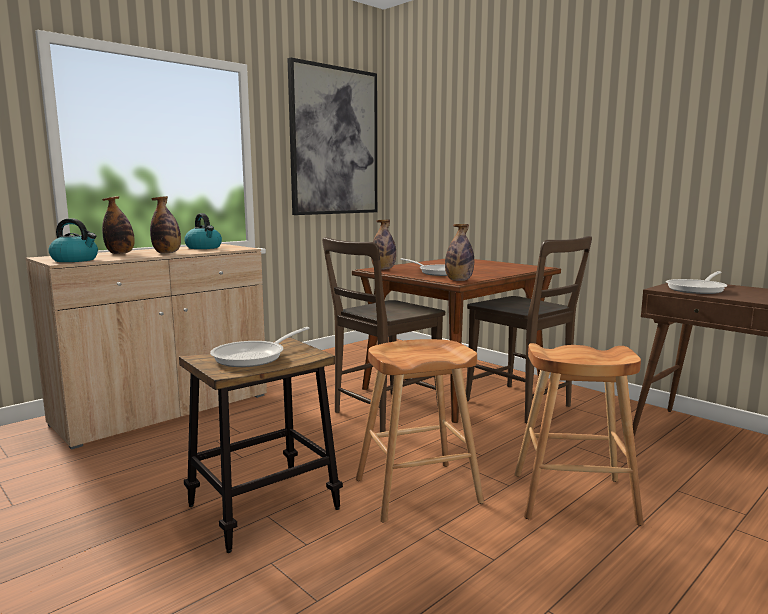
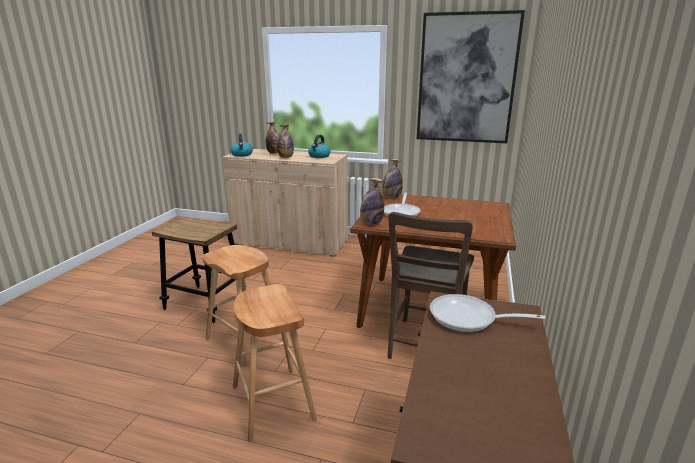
camera: 60 degrees right, 10 degrees up
(254, 357) = (193, 228): frying pan -> none
(383, 413) = (346, 298): brown chair -> none

